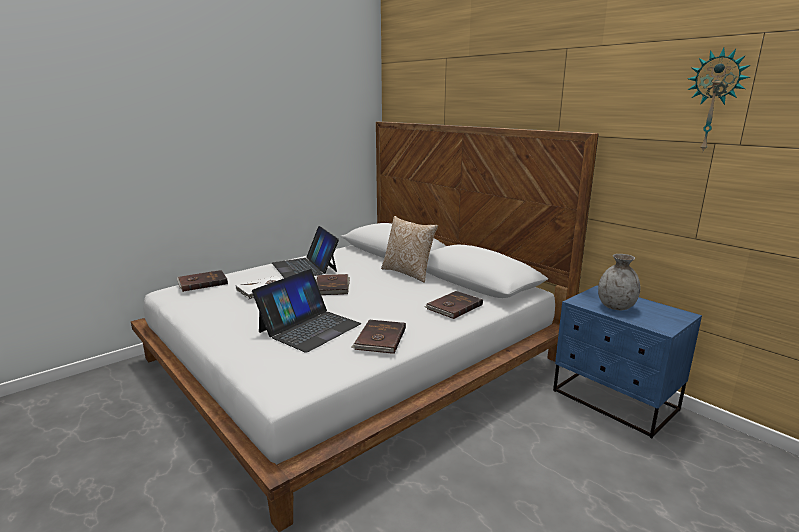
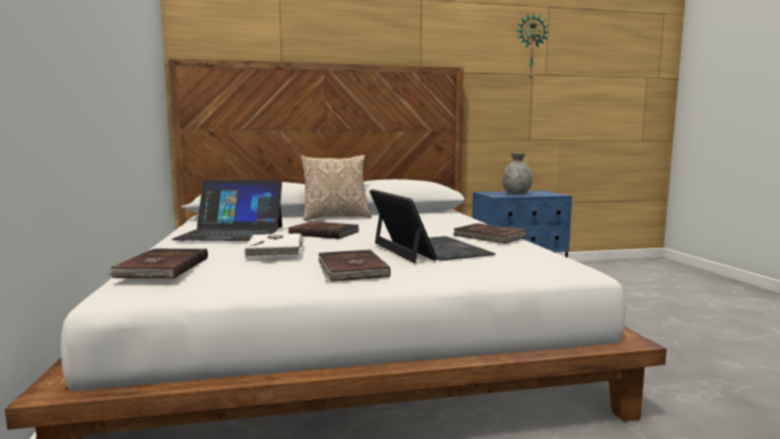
camera: 60 degrees left, 10 degrees down
(453, 307) = (445, 218): brown book -> brown book (351, 269)

